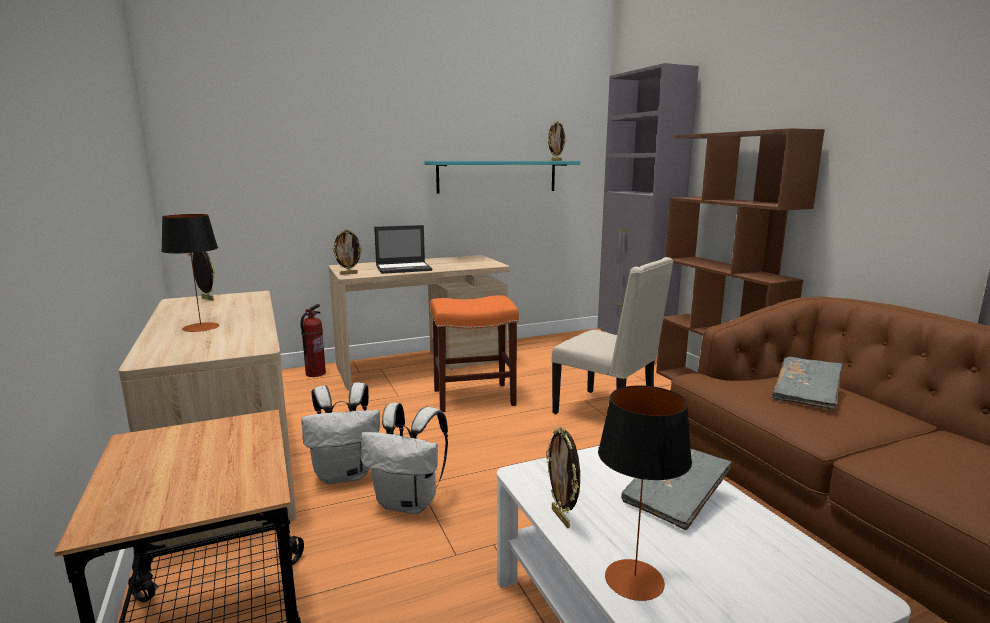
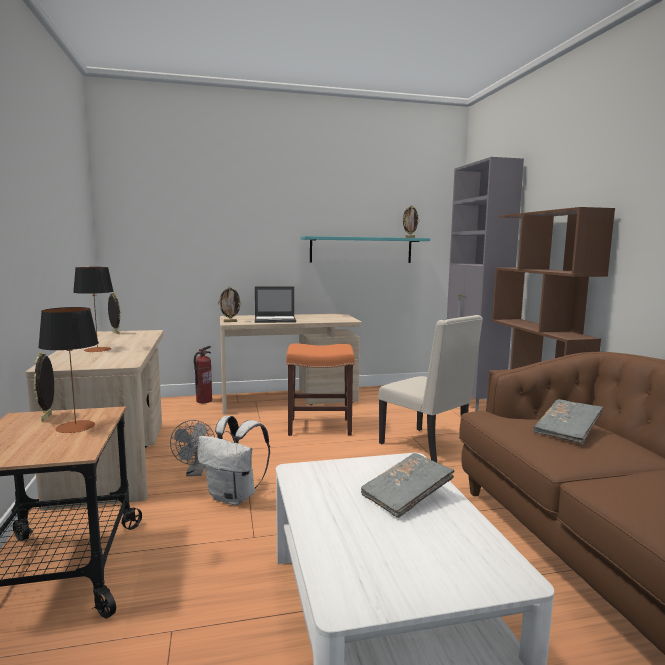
camera: 10 degrees right, 5 degrees down
(345, 474) = (195, 472): white backpack -> grey fan
(561, 518) = (306, 500): picture frame -> picture frame (47, 417)
(634, 579) = (335, 545): table lamp -> table lamp (75, 427)

